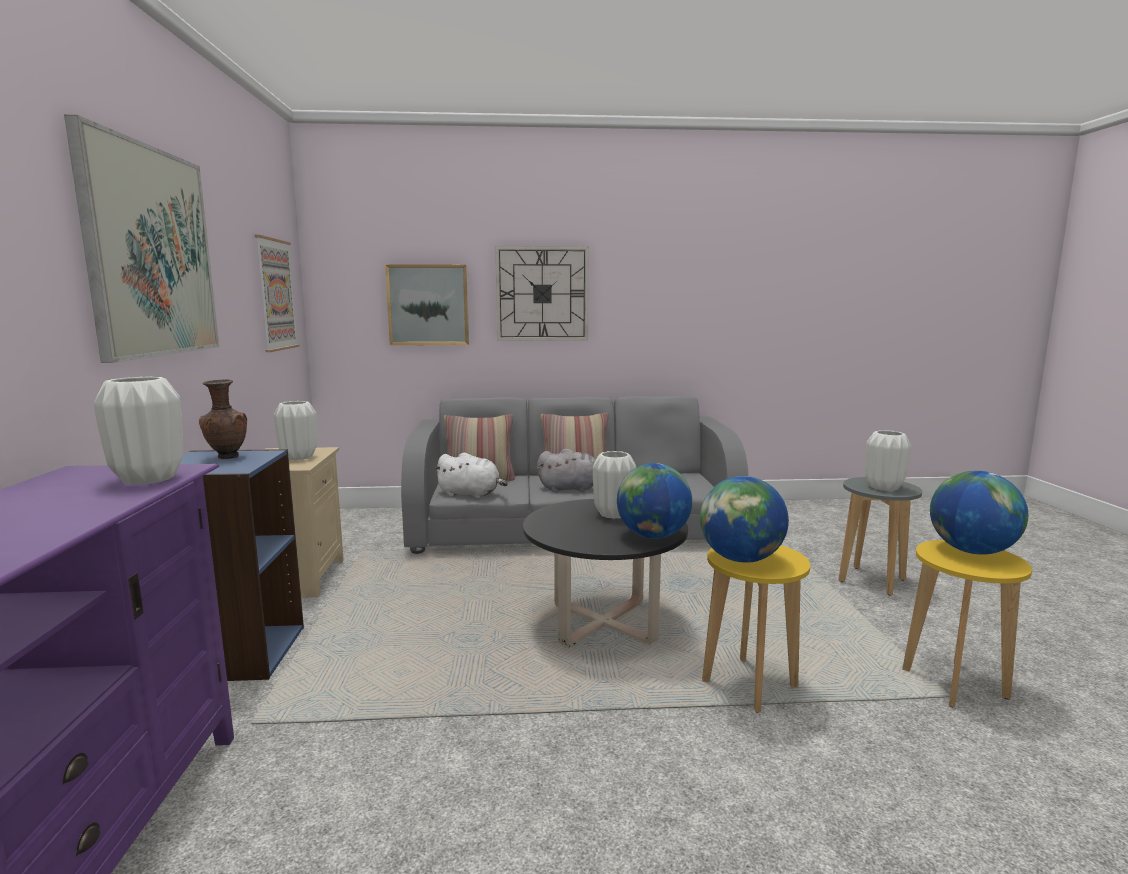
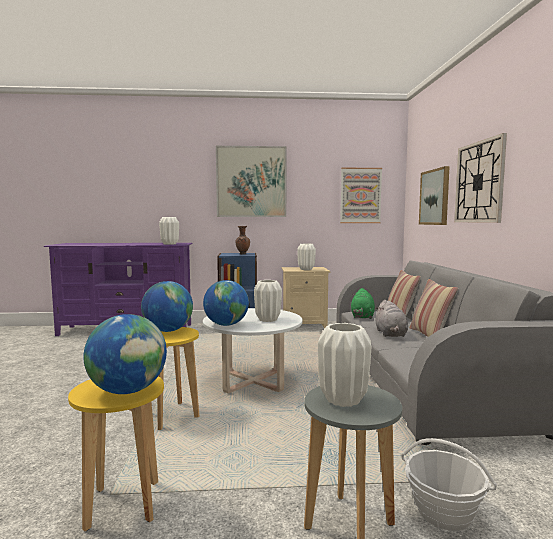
camera: 90 degrees right, 5 degrees down
(471, 494) = (362, 317): white plush toy -> green plush toy
(603, 623) = (253, 382): black coffee table -> white coffee table
(826, 551) = (443, 512): none -> basket

